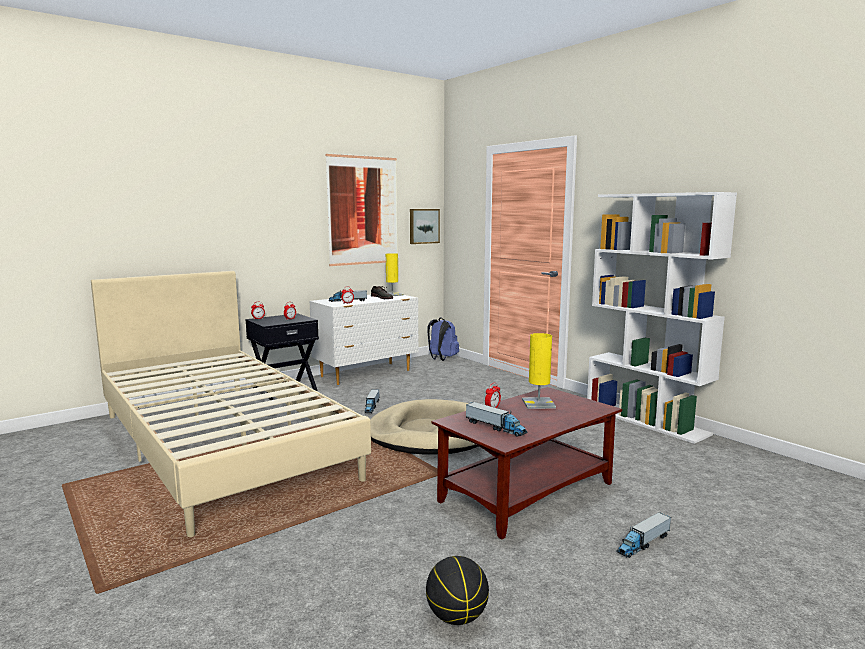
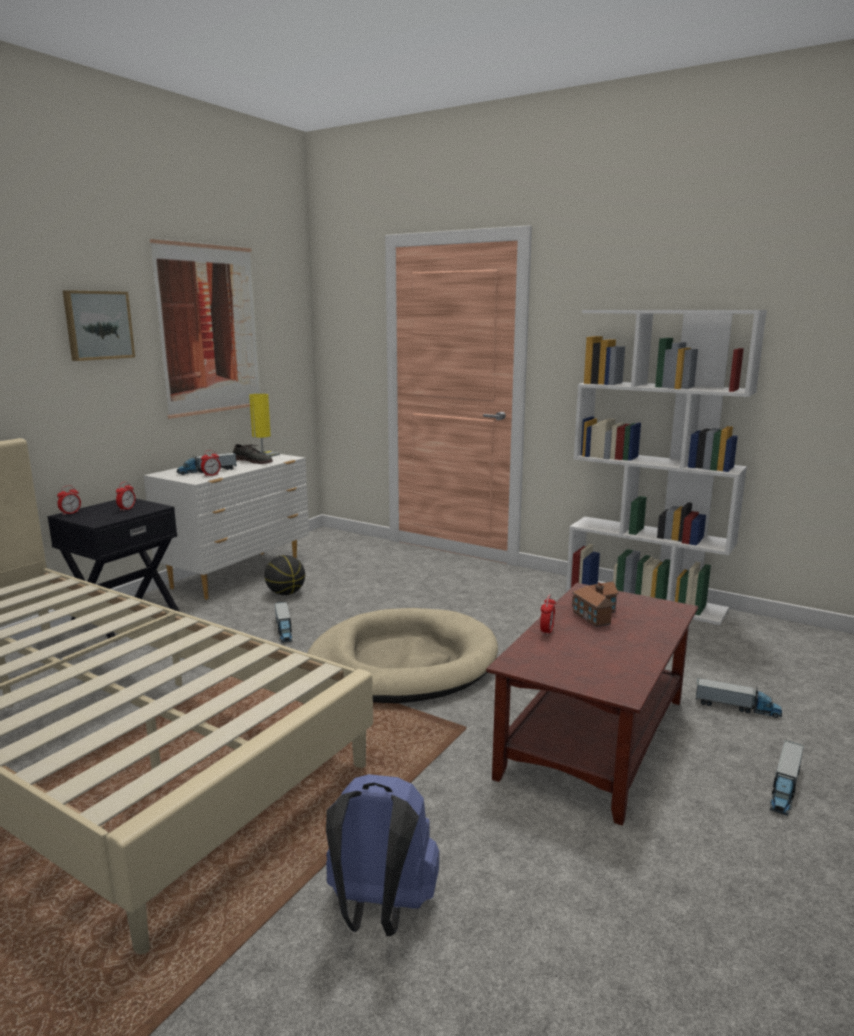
camera: 20 degrees left, 5 degrees up
(423, 226) = (291, 350): picture -> picture (98, 325)
(441, 359) = (329, 538): blue backpack -> blue backpack (379, 910)
(456, 617) = (668, 986): basketball -> basketball (285, 593)
(495, 427) = (583, 665): toy truck -> toy truck (737, 707)
(538, 404) = (595, 613): yellow table lamp -> toy house

